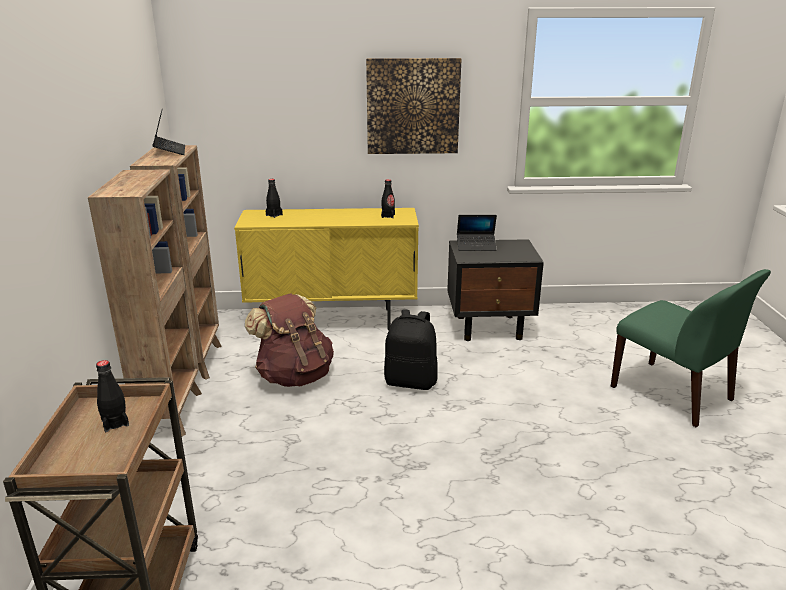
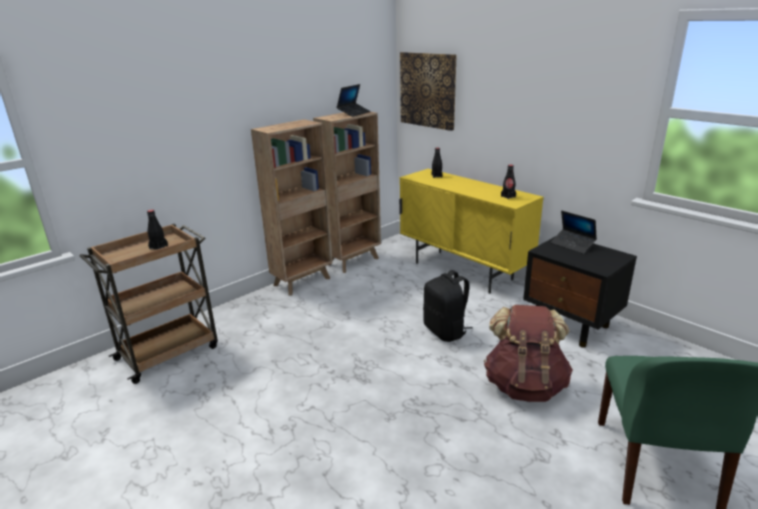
camera: 50 degrees right, 0 degrees up
(294, 376) = (386, 293): brown backpack -> brown backpack (524, 386)
(413, 106) = (554, 104): picture -> picture (428, 90)

